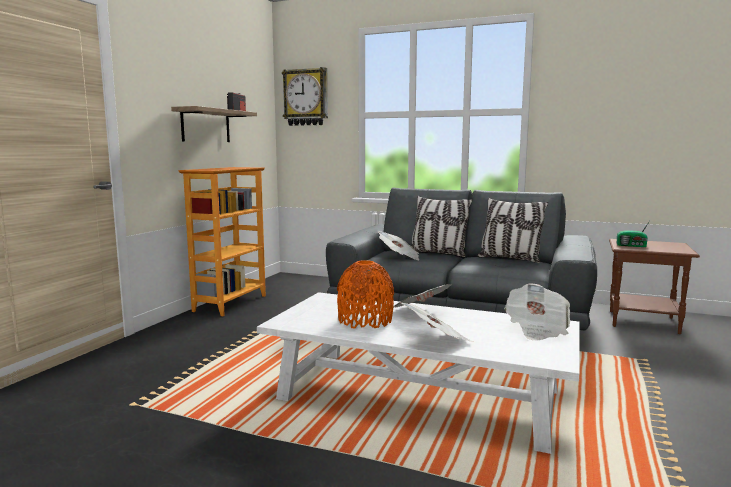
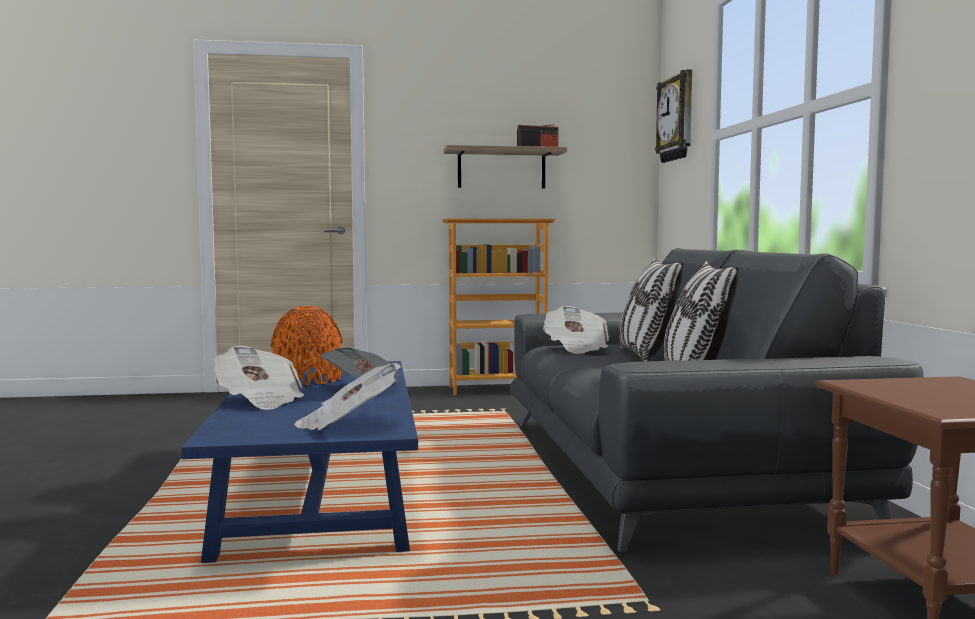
camera: 60 degrees right, 5 degrees down
(420, 394) = (323, 490): white coffee table -> blue coffee table
(632, 246) = (897, 386): radio -> none

